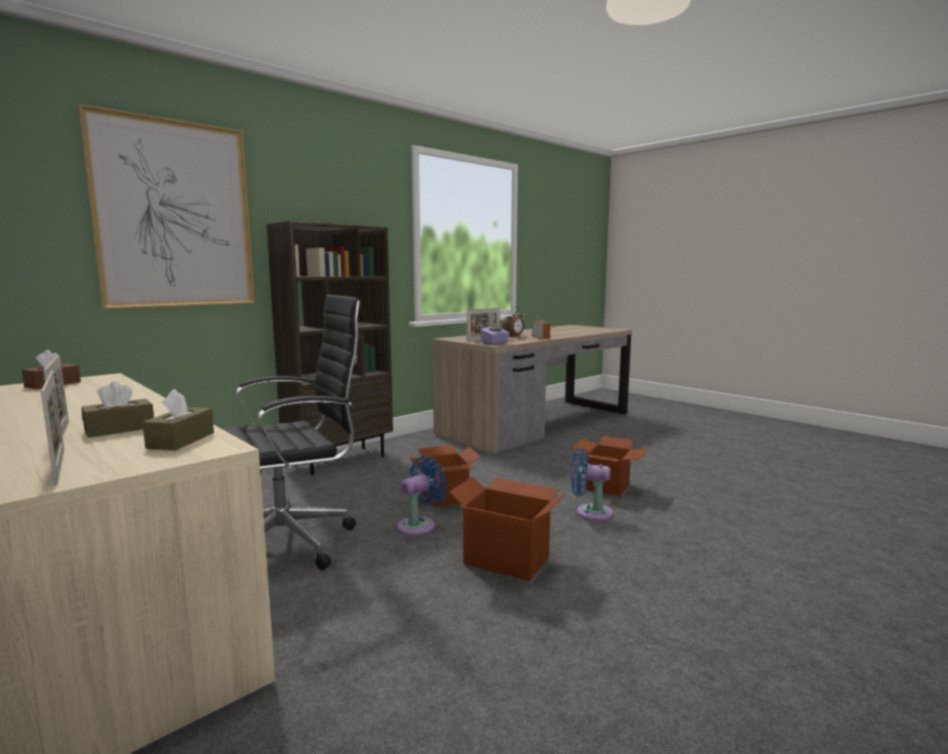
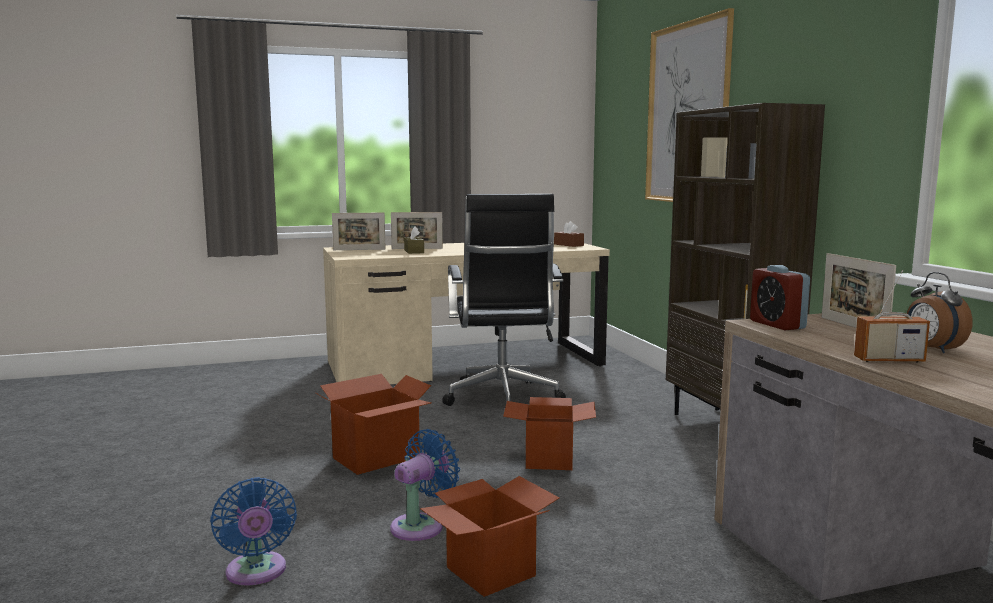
camera: 115 degrees right, 0 degrees up
(181, 440) = (372, 255): brown tissue box -> none
(419, 525) = (488, 439): blue fan -> blue fan (256, 573)
(495, 343) = (777, 325): purple tissue box -> alarm clock

